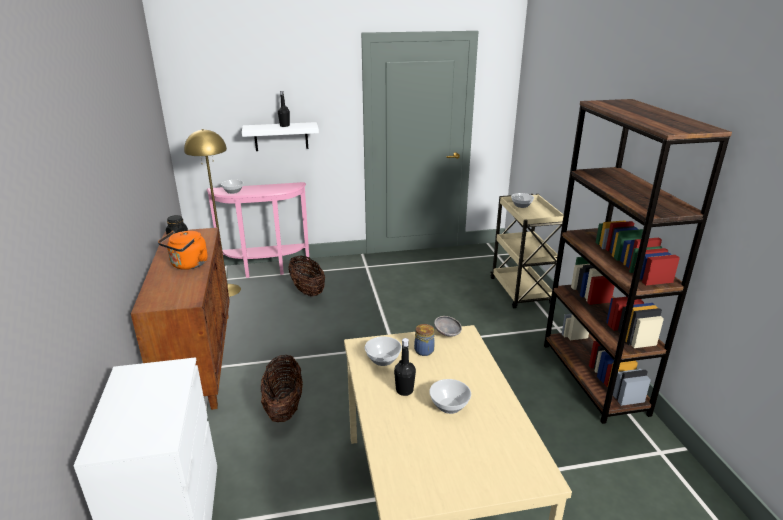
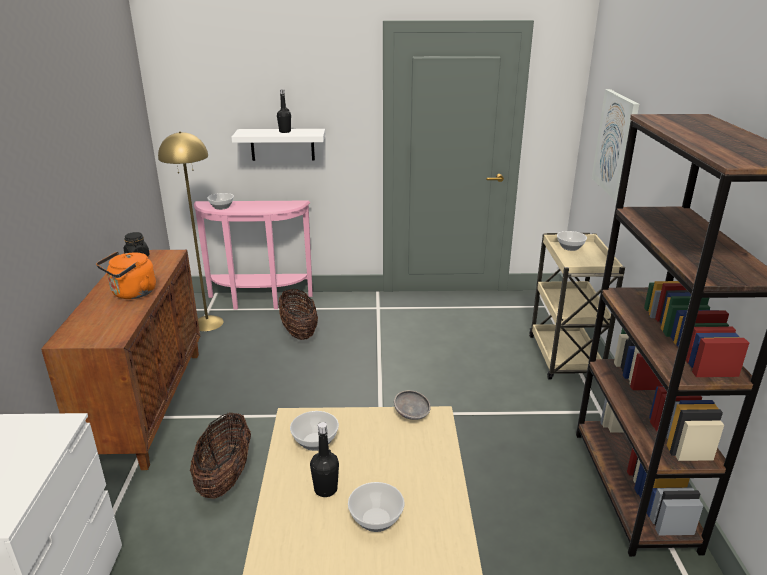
camera: 10 degrees right, 0 degrees up
(424, 350) = (373, 435): jar -> none
(550, 124) = (616, 144): none -> picture

